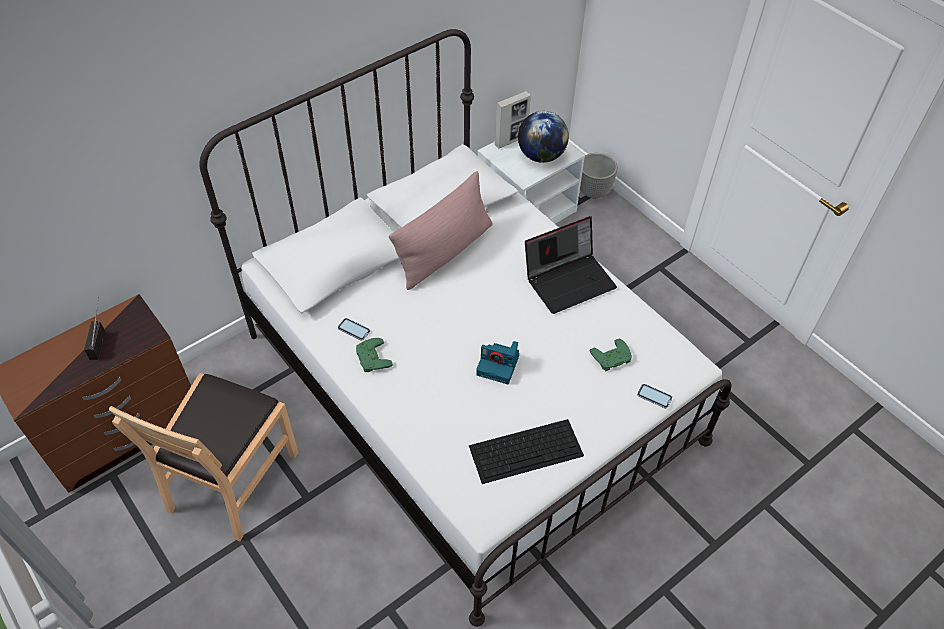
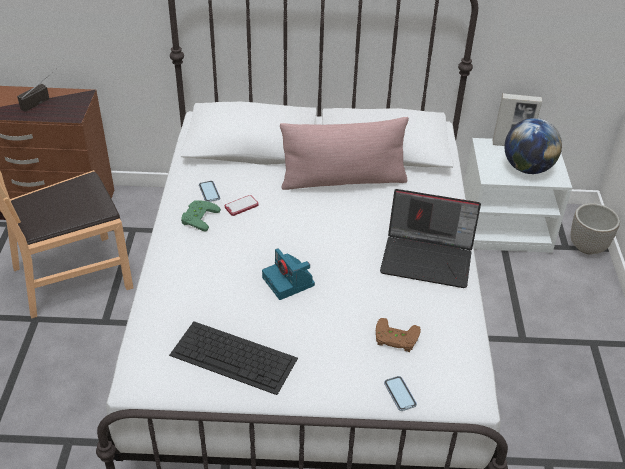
camera: 40 degrees right, 10 degrees down
(393, 325) = (241, 206): none -> phone
(612, 359) = (395, 339): green game controller -> brown game controller

